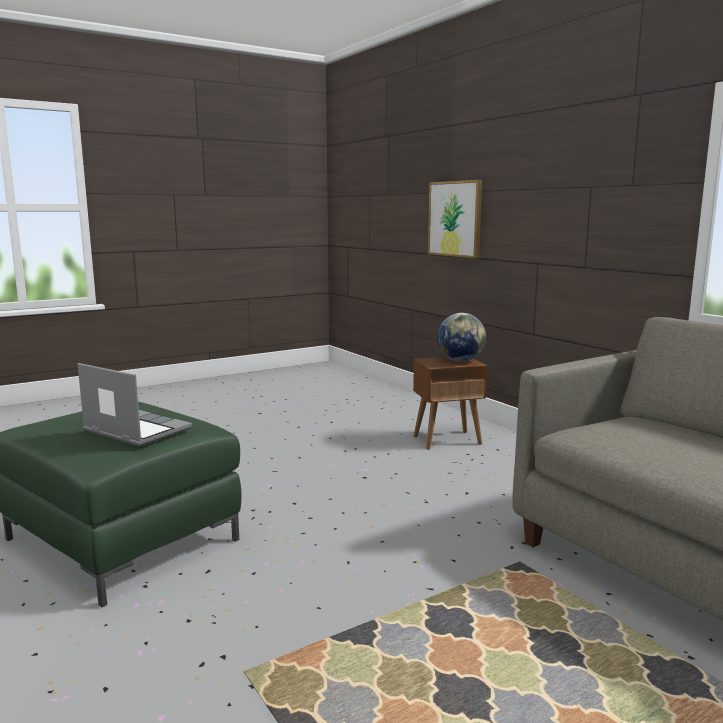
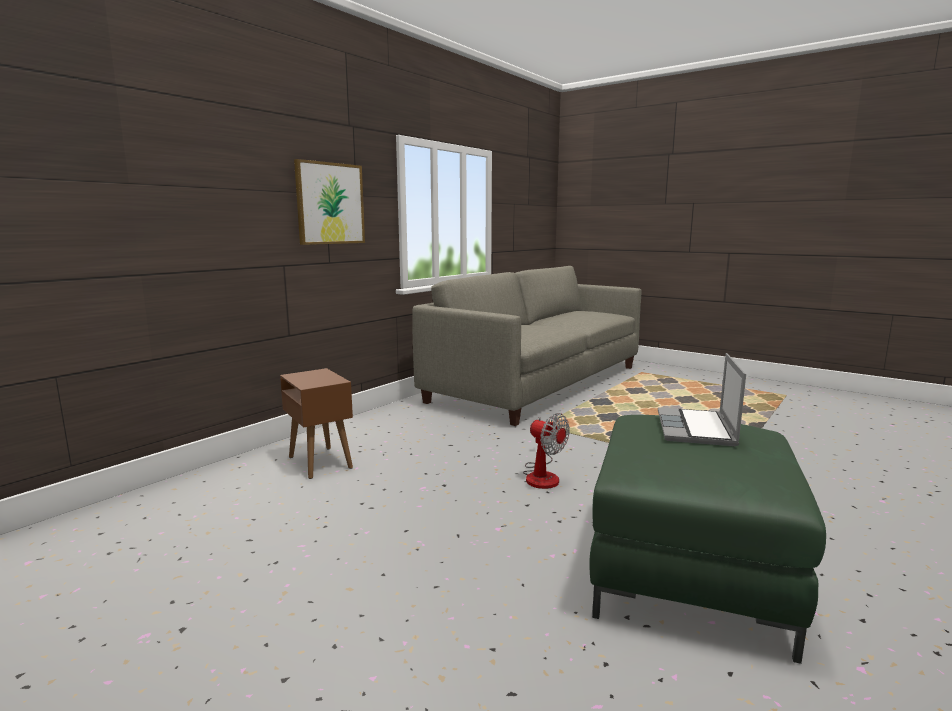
camera: 110 degrees left, 0 degrees up
(349, 524) = (542, 475): none -> fan
(455, 219) = (151, 222): picture -> picture (330, 203)
(460, 361) = (310, 375): globe -> none

